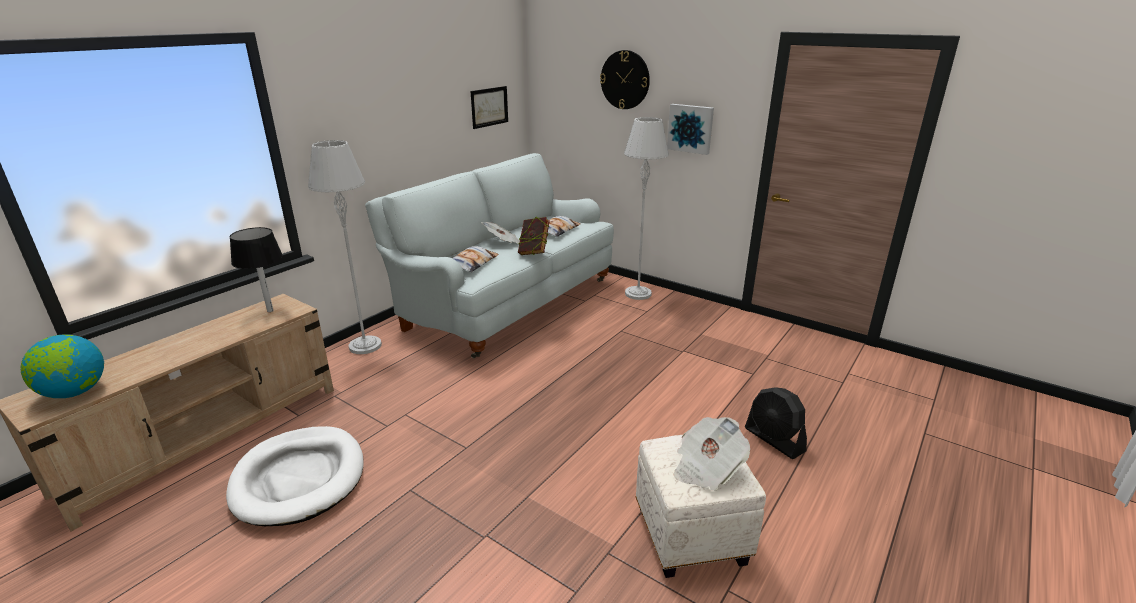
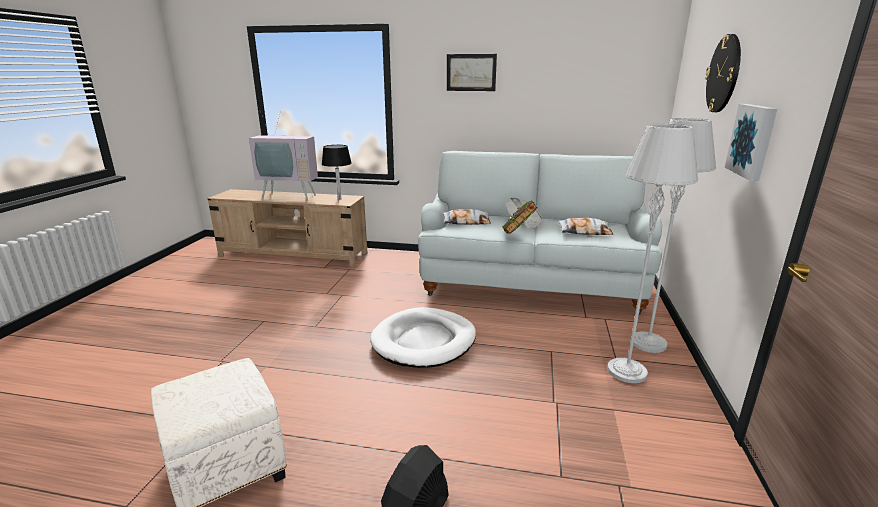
camera: 65 degrees right, 5 degrees down
(75, 392) = (239, 195): globe -> none
(180, 344) = (291, 196): none -> television
(299, 478) = (266, 287): white dog bed -> white dog bed (424, 341)
(365, 346) = (412, 258): grey floor lamp -> grey floor lamp (627, 371)
(489, 107) = (608, 103): picture -> picture (471, 72)
(706, 468) = (200, 396): newspaper -> none

